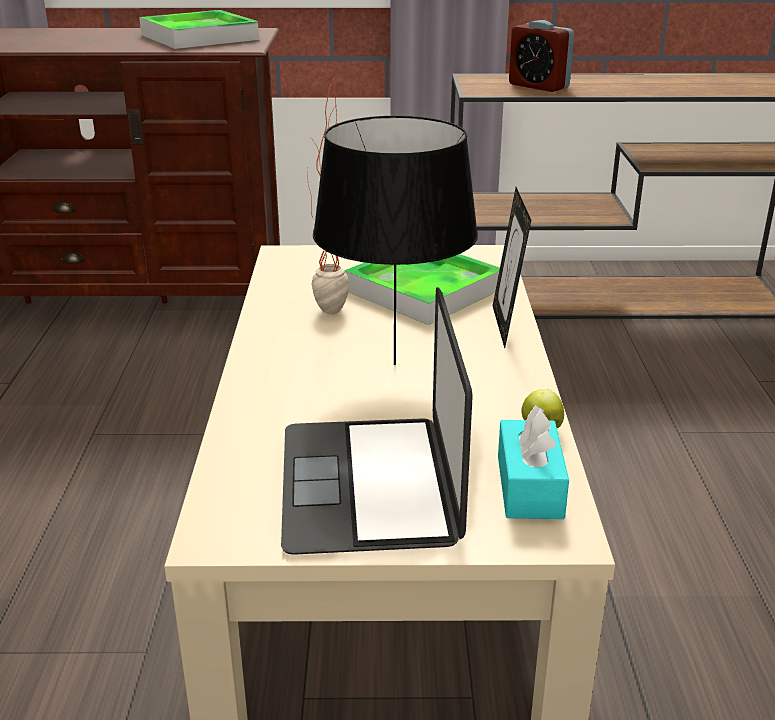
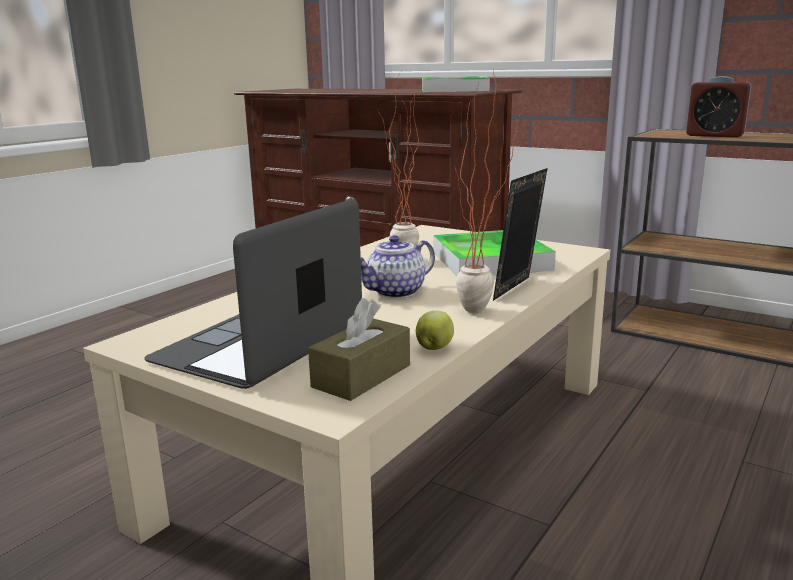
camera: 35 degrees right, 10 degrees down
(395, 364) = (395, 292): black table lamp -> teapot
(520, 367) = (485, 313): none -> potted plant
(529, 486) = (361, 376): turquoise tissue box -> brown tissue box
(538, 86) = (714, 135): alarm clock -> alarm clock turned 45 degrees counterclockwise

